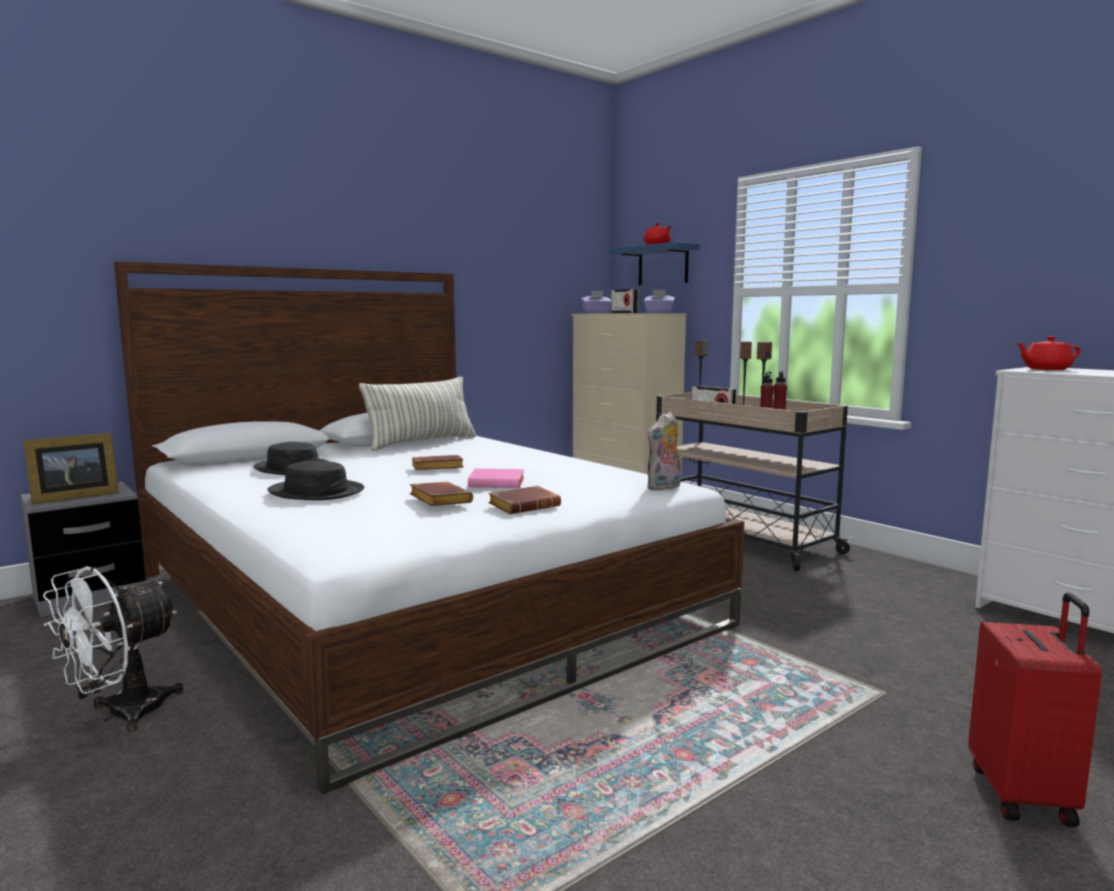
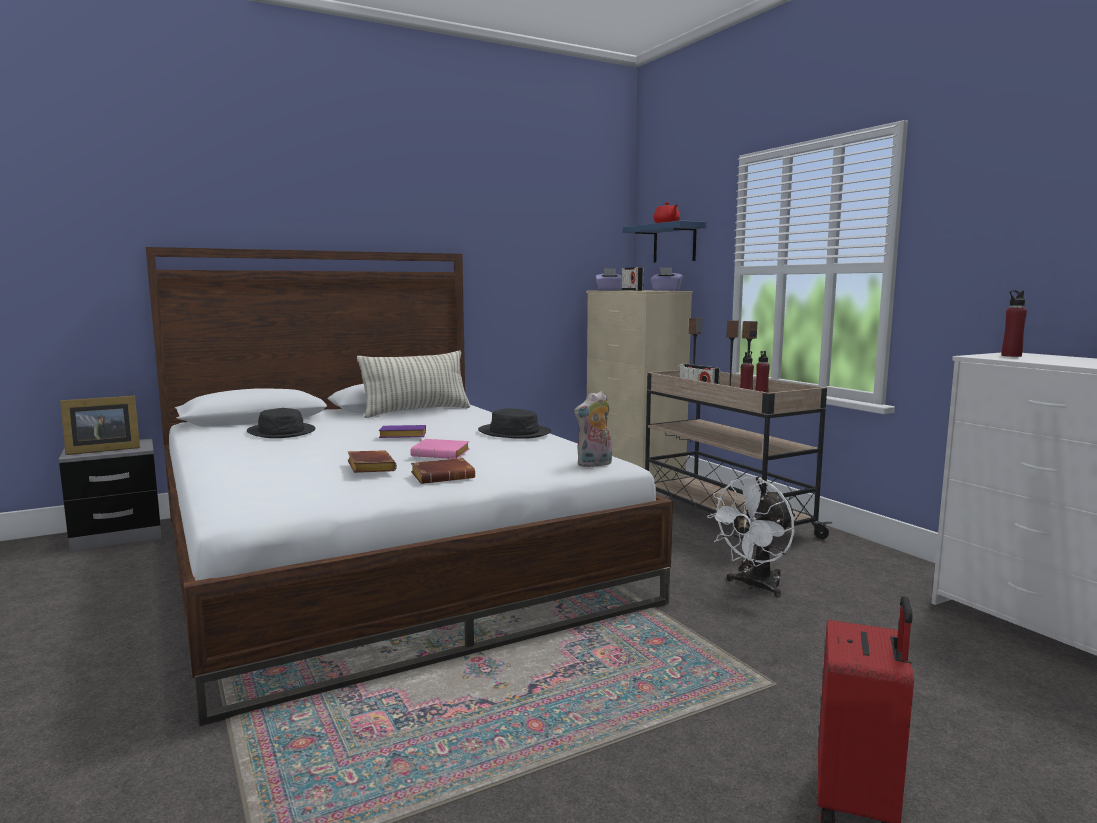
camera: 10 degrees right, 0 degrees up
(121, 715) = (83, 640): white fan -> white fan (755, 586)
(316, 491) = (276, 454): black hat -> black hat (514, 432)
(436, 468) = (401, 437): brown book -> purple book
(1046, 369) = (1011, 356): red teapot -> red bottle

